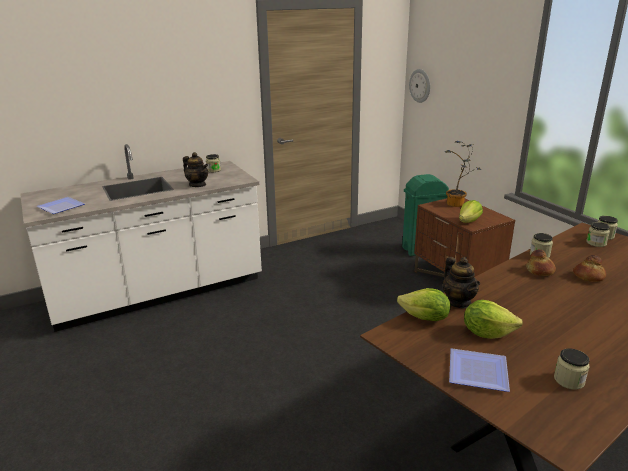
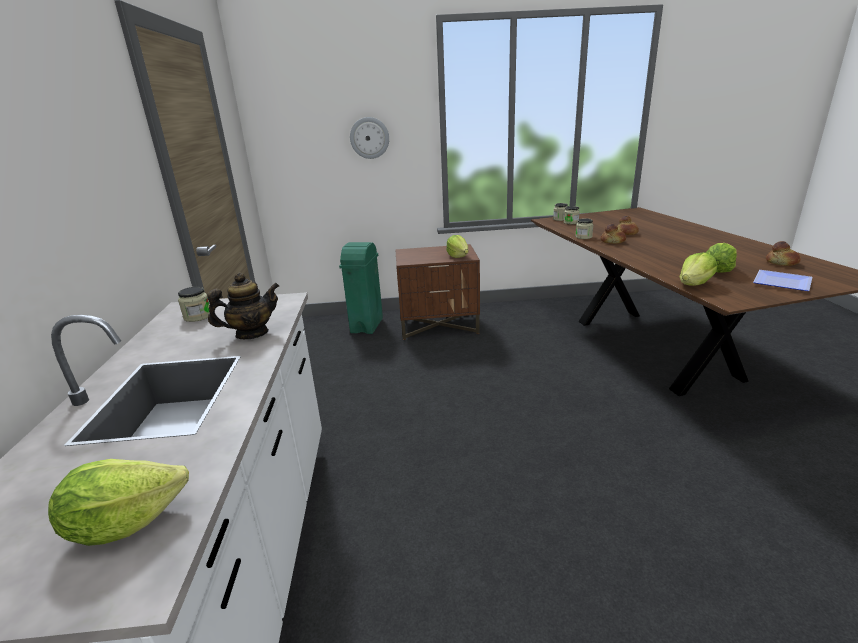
camera: 65 degrees left, 0 degrees up
(62, 206) = (126, 523): plate -> lettuce
(420, 85) = (279, 152): wall clock -> wall clock (369, 138)
(457, 204) = (416, 253): potted plant -> none
(458, 302) = (663, 270): teapot -> none
(569, 380) = (781, 263): jar -> bread

